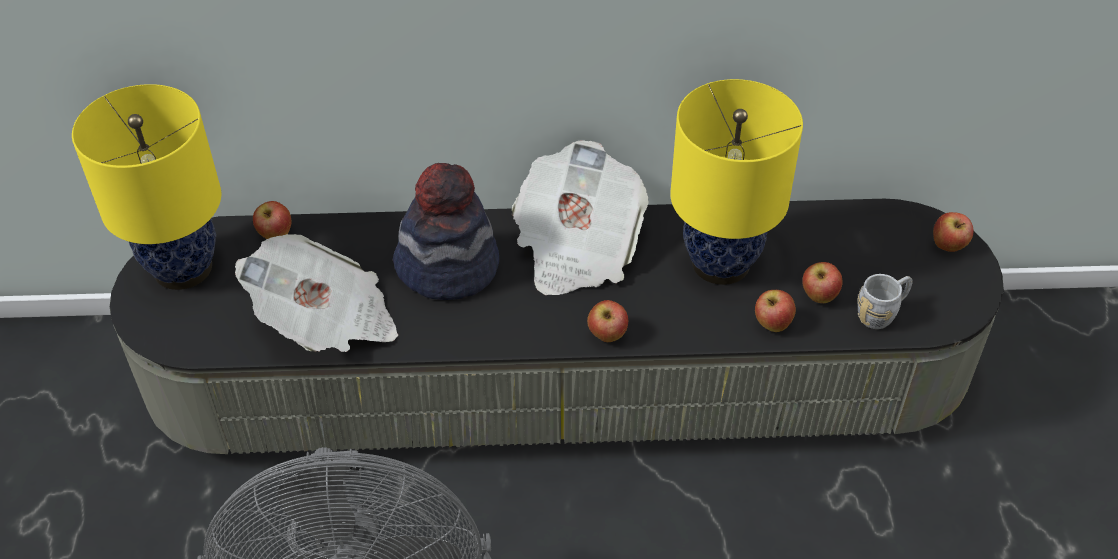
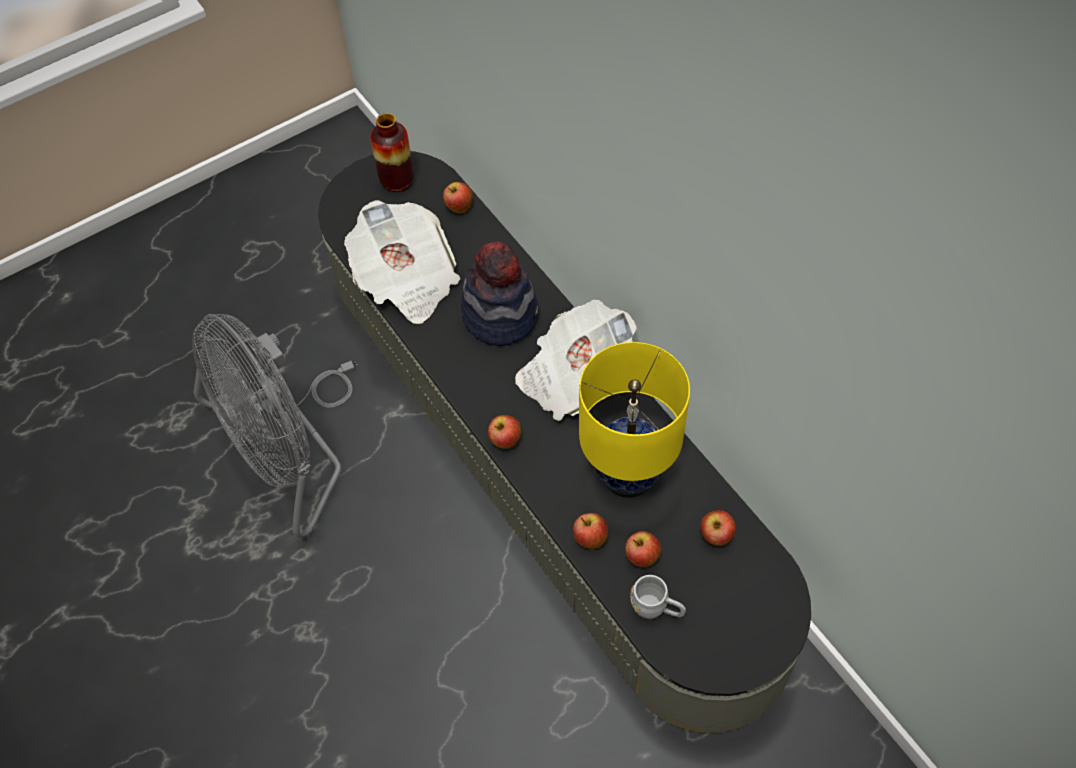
camera: 60 degrees right, 10 degrees up
(182, 268) = (397, 181): yellow table lamp -> vase
(948, 246) = (770, 627): apple -> apple (716, 536)

